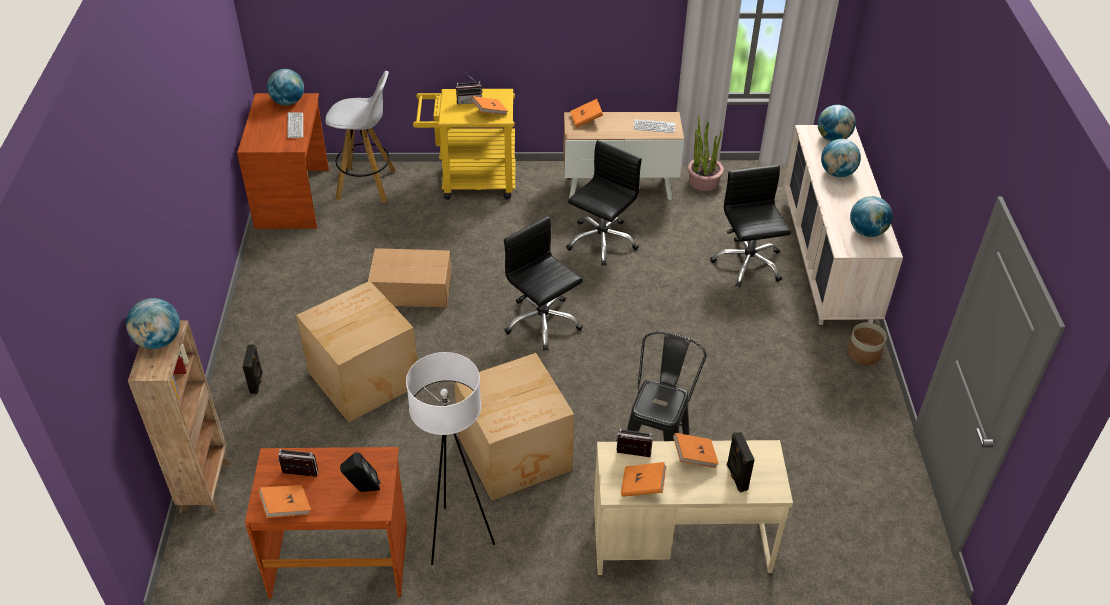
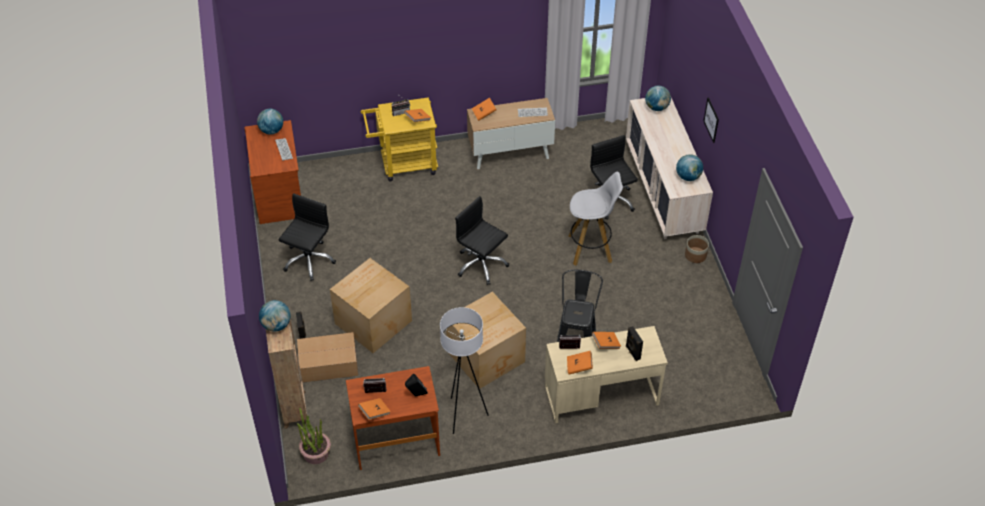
camera: 10 degrees left, 5 degrees up
(367, 184) = (329, 177): white stool -> white stool (591, 248)
(410, 288) = (385, 253): cardboard box -> cardboard box (327, 364)
(601, 241) = (507, 198): black office chair -> black office chair (308, 260)
(703, 181) = (568, 140): potted plant -> potted plant (315, 452)
(837, 173) = (663, 135): globe -> none
(914, 142) = (711, 120): none -> picture

